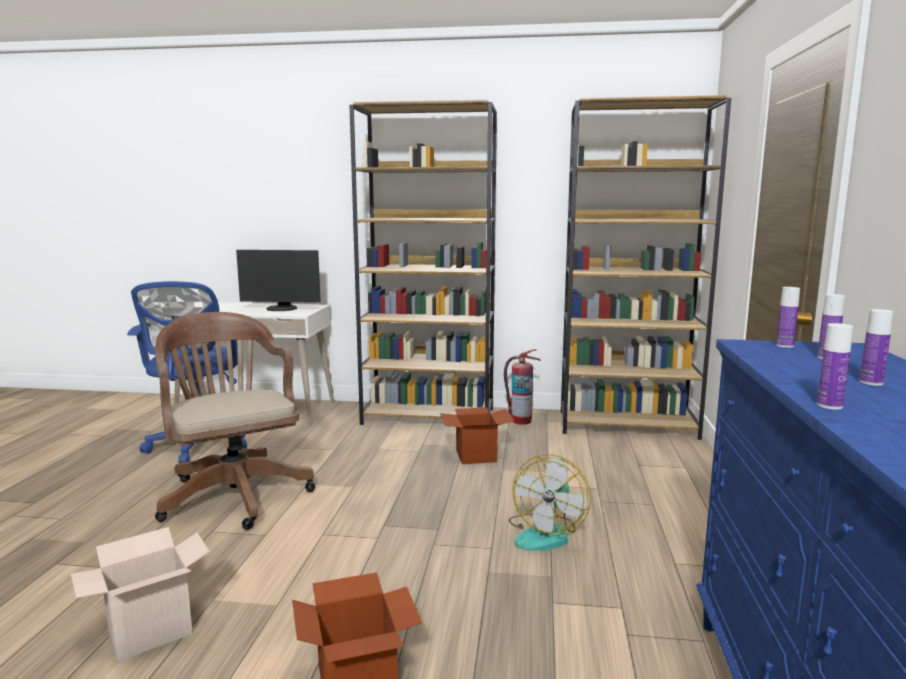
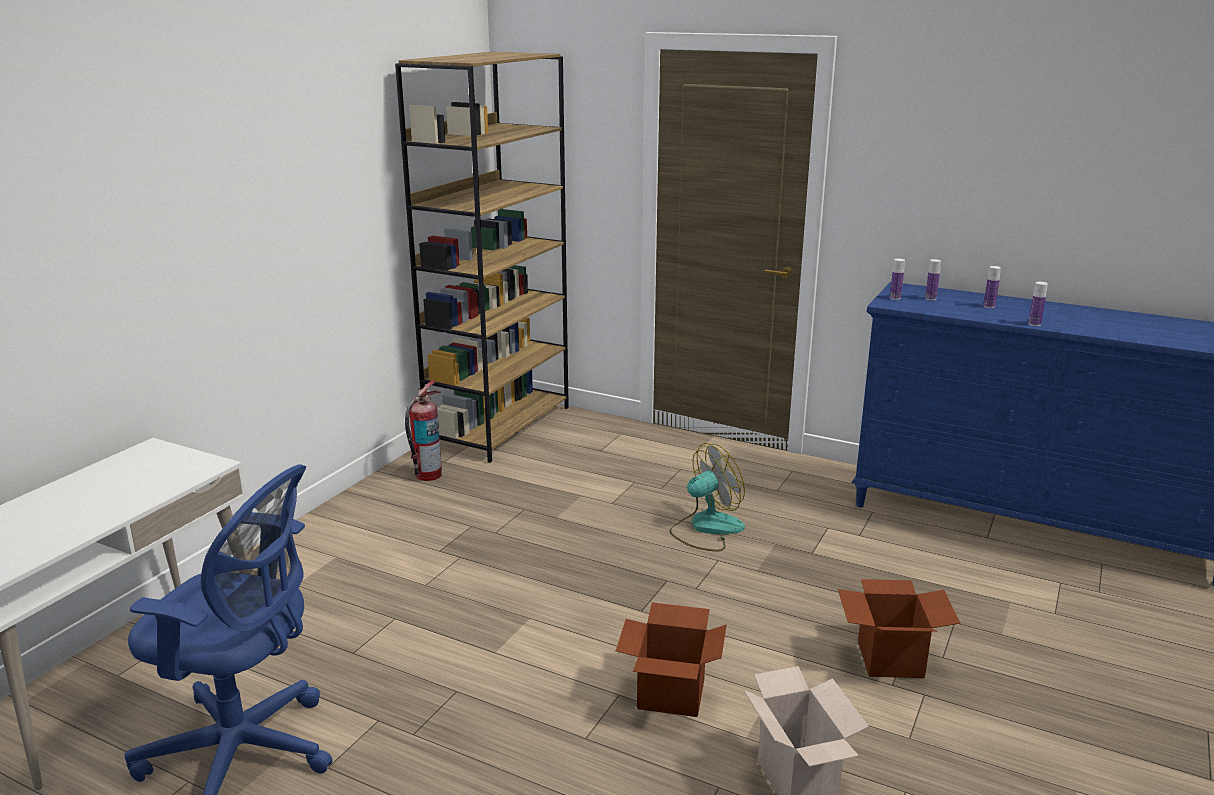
camera: 70 degrees left, 10 degrees up
(234, 493) = (479, 716): brown office chair -> none
(281, 309) = (136, 477): monitor -> none
(429, 416) = (345, 528): brown bookcase -> none
(476, 456) = (507, 524): cardboard box -> cardboard box (671, 694)
(546, 534) = (706, 528): fan -> fan turned 75 degrees counterclockwise

